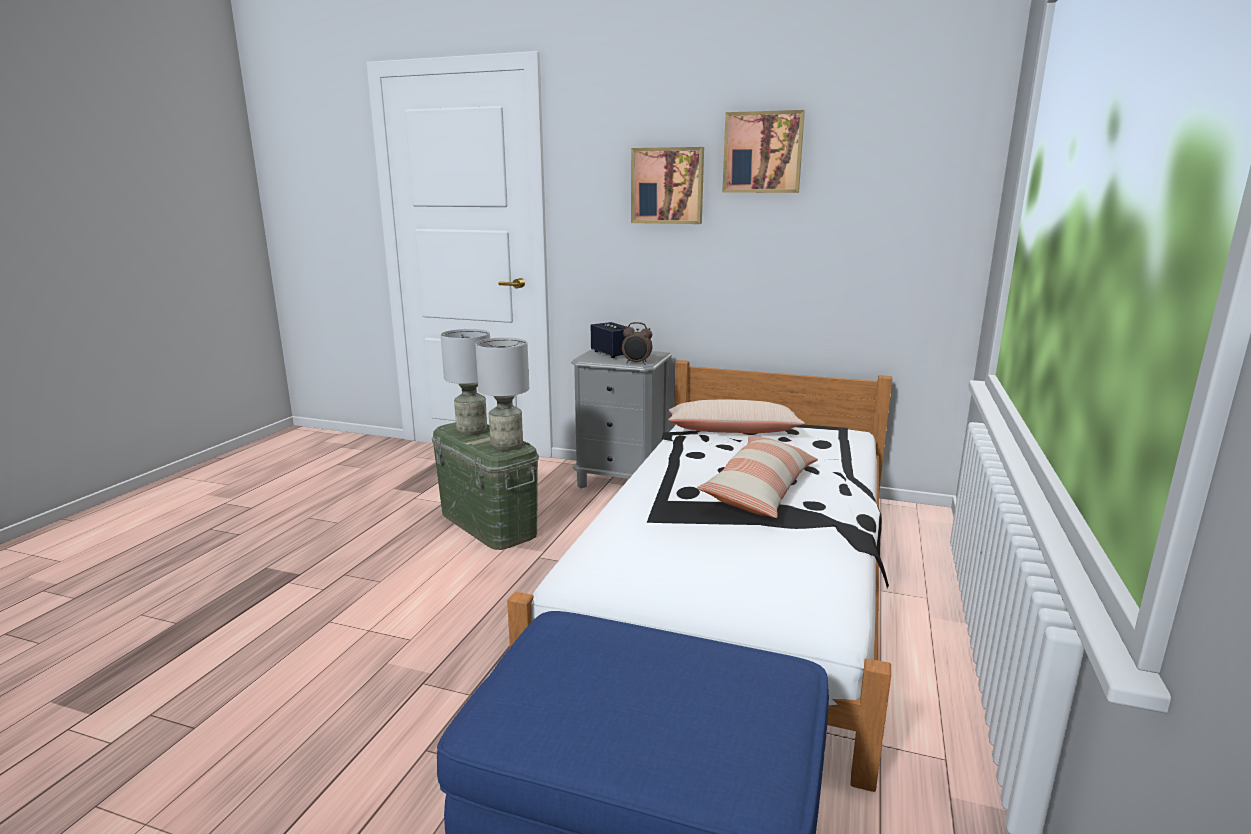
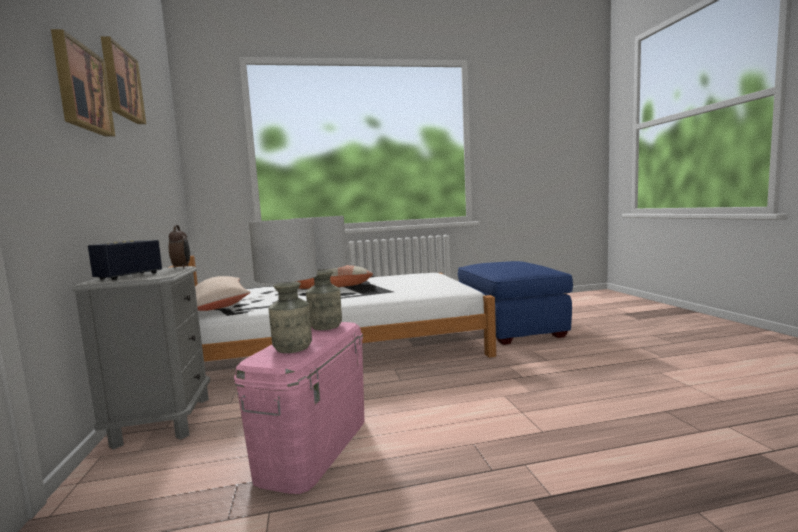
camera: 120 degrees left, 10 degrees down
(488, 523) = (314, 447): green storage box -> pink storage box

